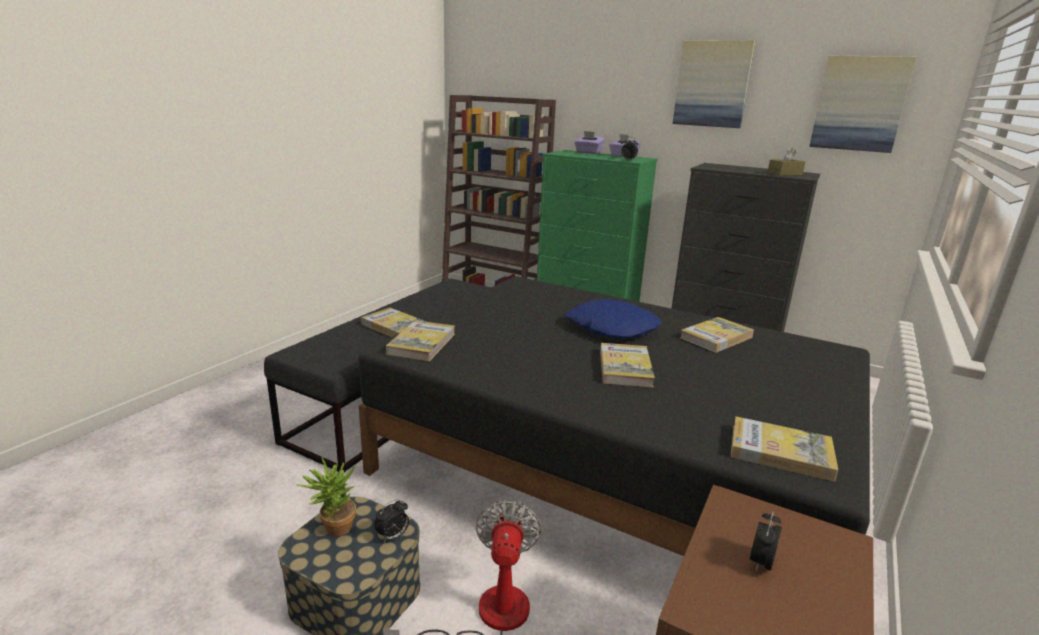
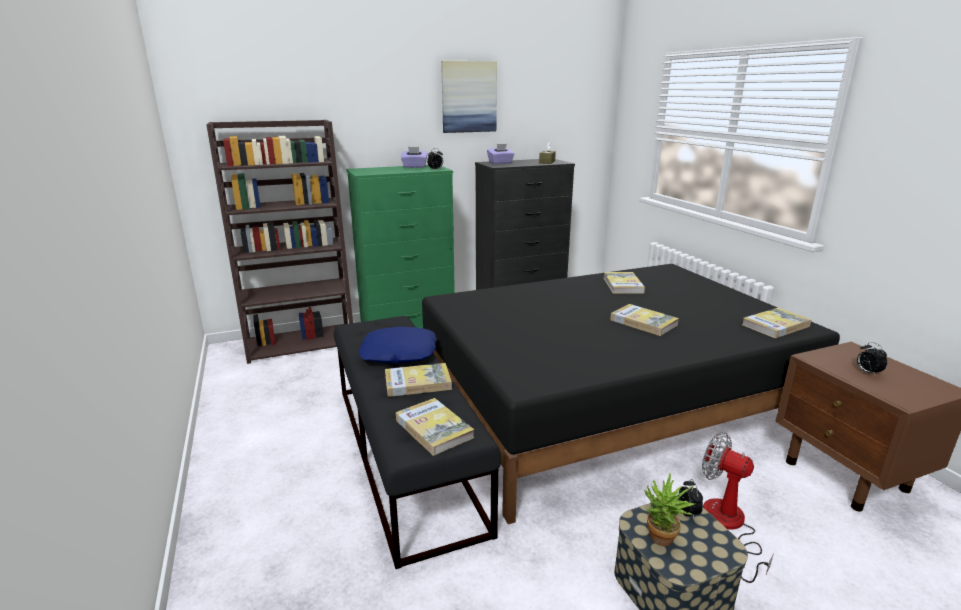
camera: 50 degrees left, 0 degrees up
(422, 343) = (527, 372): book -> book (434, 429)
(588, 153) = (378, 168): purple tissue box -> purple tissue box (500, 163)
(611, 328) = (576, 304): blue pillow -> blue pillow (398, 353)
(860, 104) = (565, 106): picture -> none

